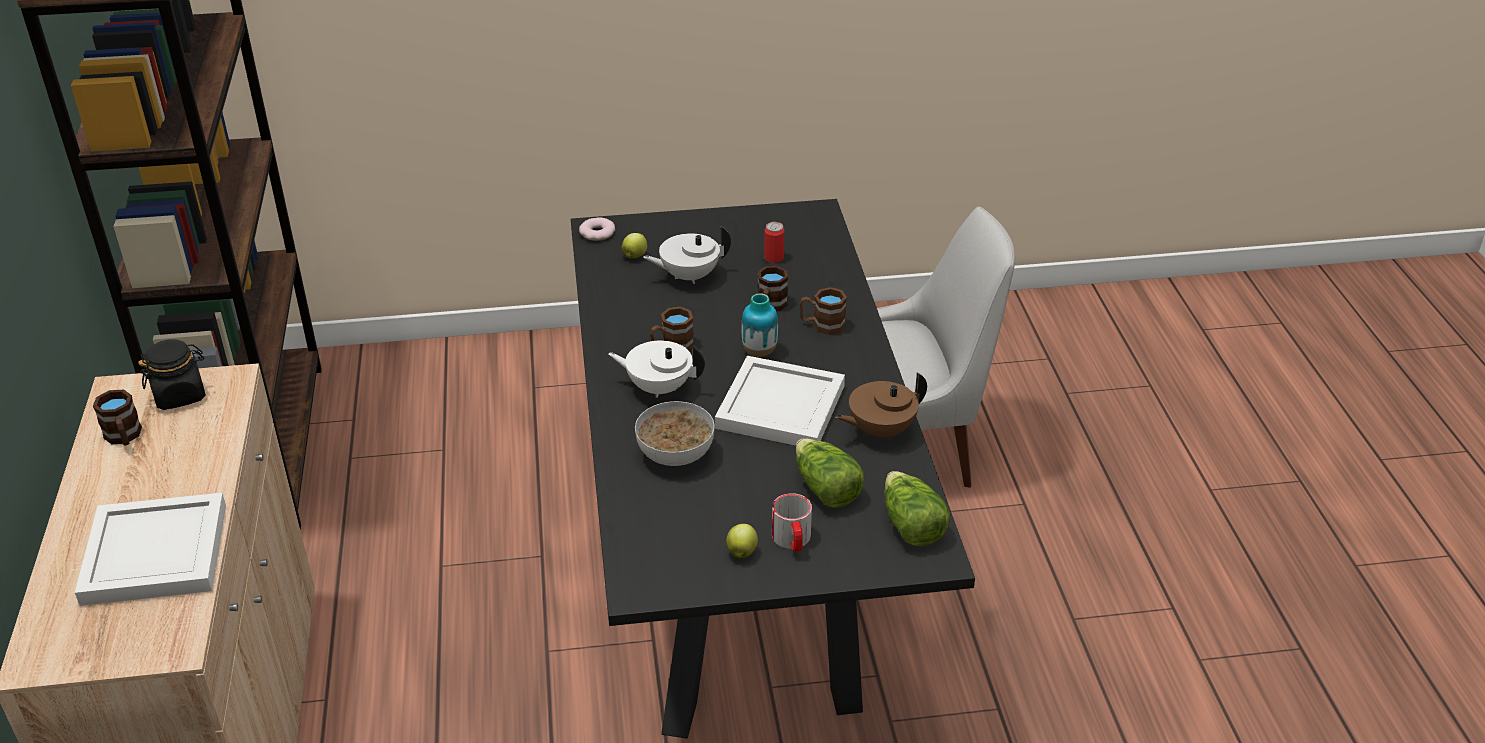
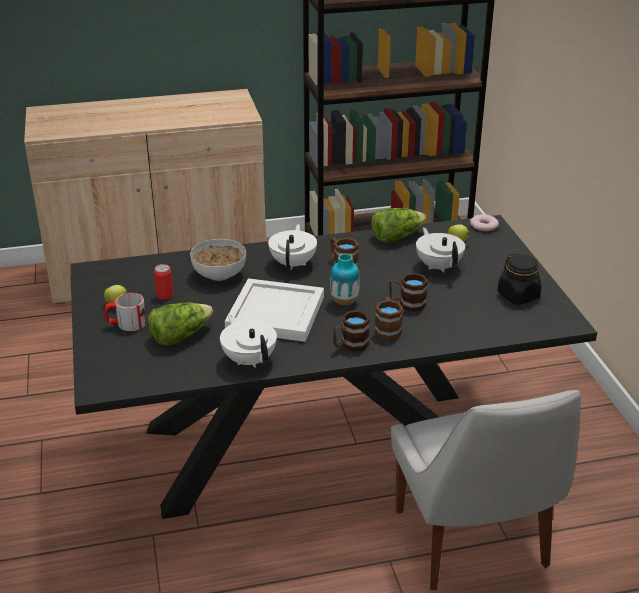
camera: 85 degrees right, 5 degrees down
(124, 437) = (196, 101): brown mug -> brown mug (350, 345)
(153, 555) = (105, 120): white tray -> none
(180, 395) = (231, 107): black jar -> black jar (518, 296)
(774, 258) = (480, 302): can -> can (165, 295)
(880, 430) = (249, 359): brown teapot -> white teapot
(910, 525) = (136, 375): lettuce -> lettuce (396, 236)

